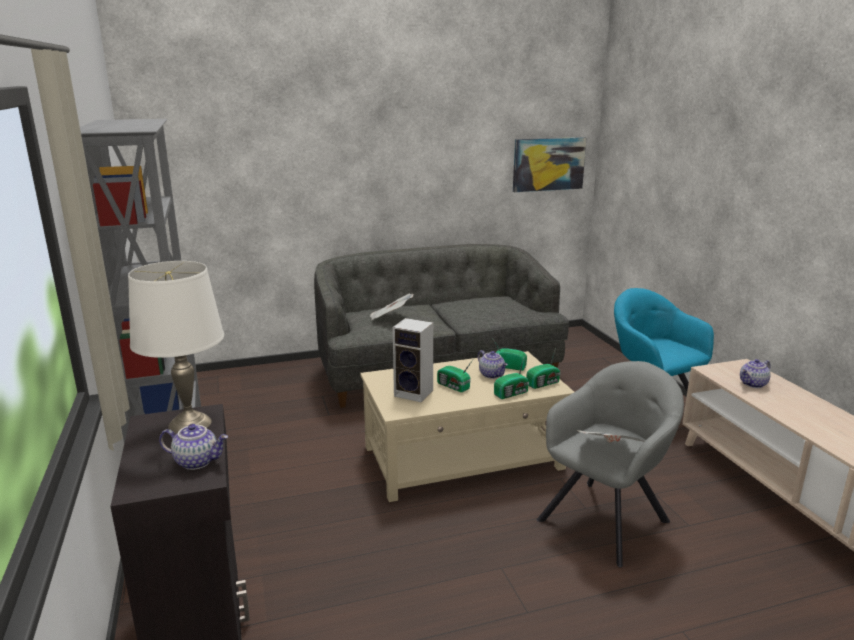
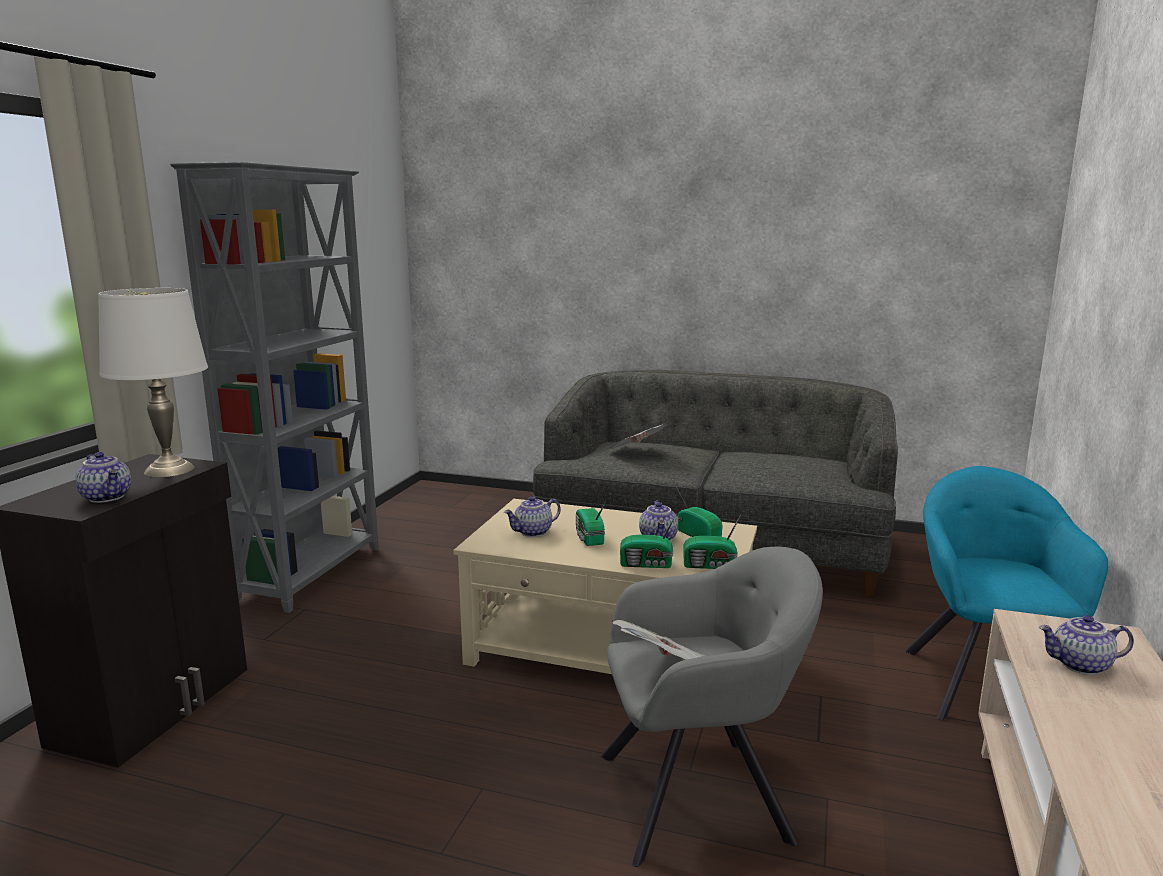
camera: 35 degrees right, 5 degrees down
(415, 393) = (533, 532): speaker -> teapot
(548, 164) = (958, 270): picture -> none

